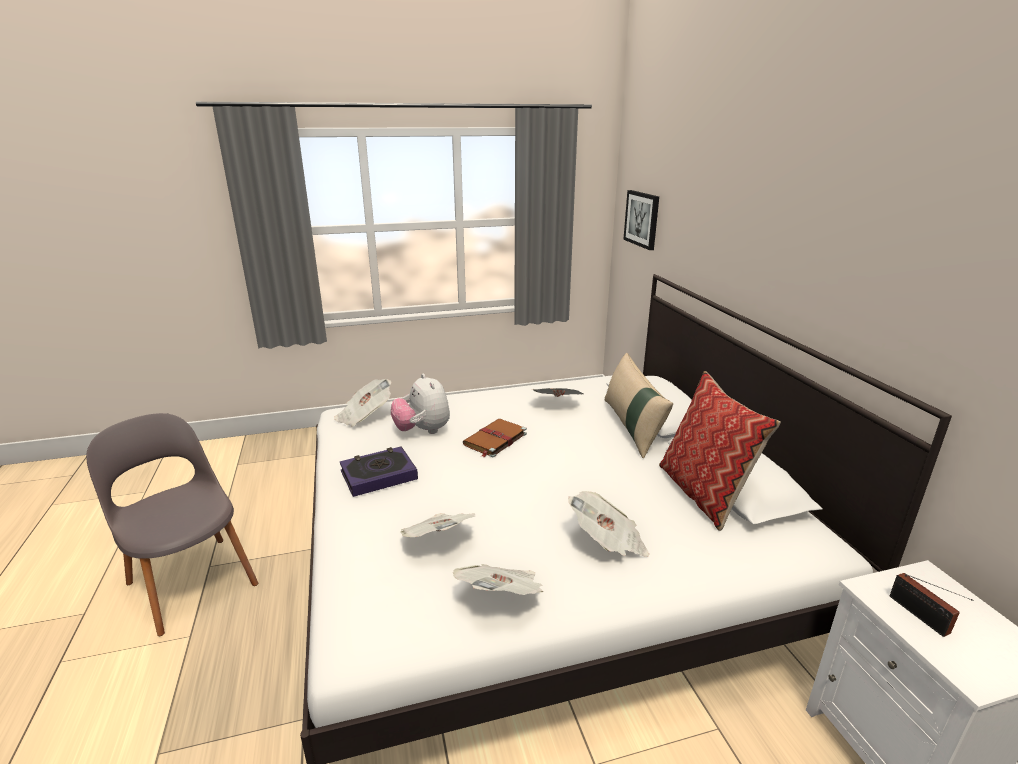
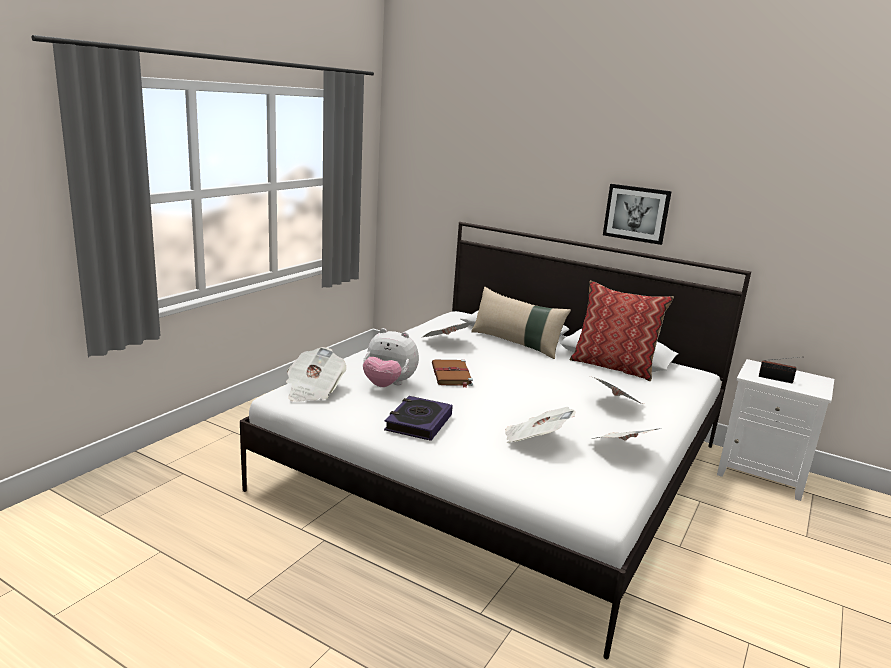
camera: 45 degrees left, 5 degrees down
(191, 580) = (248, 617): grey chair -> none
(642, 219) = (428, 175): picture -> picture (636, 213)

